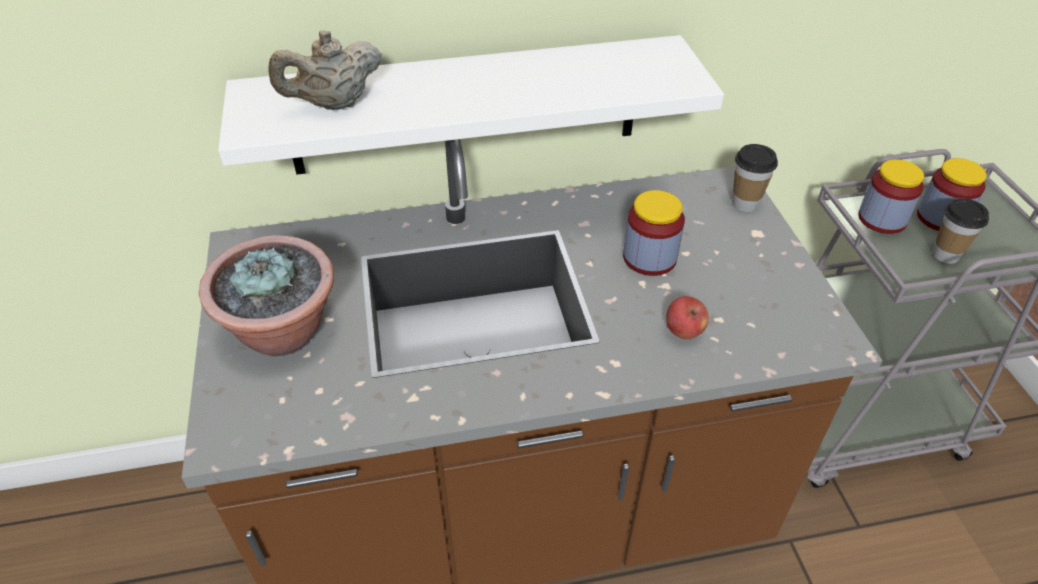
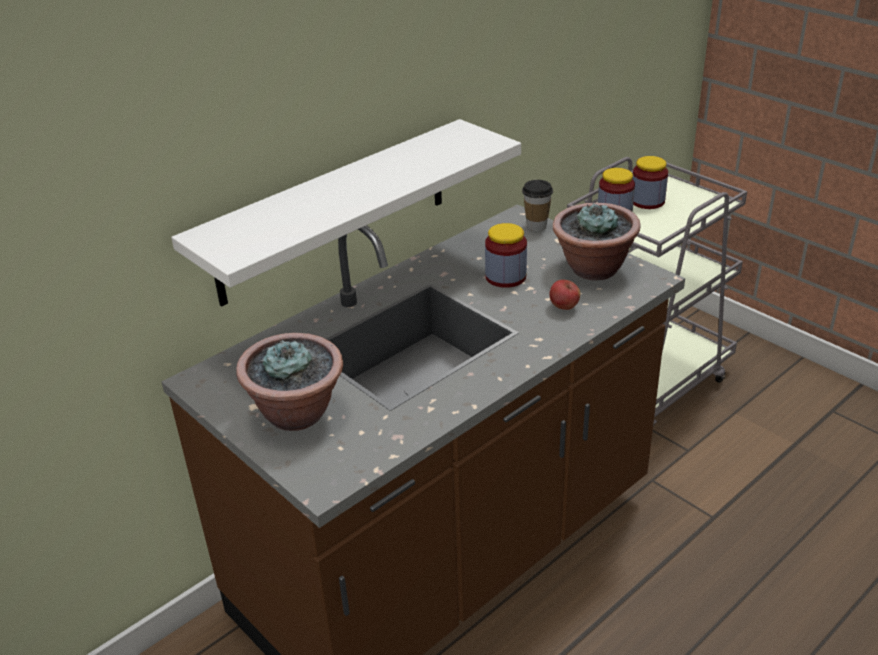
camera: 30 degrees left, 10 degrees down
(334, 104) = (276, 224): beige teapot -> none
(766, 293) = (593, 269): none -> potted plant
(945, 255) = (666, 220): cup -> none

